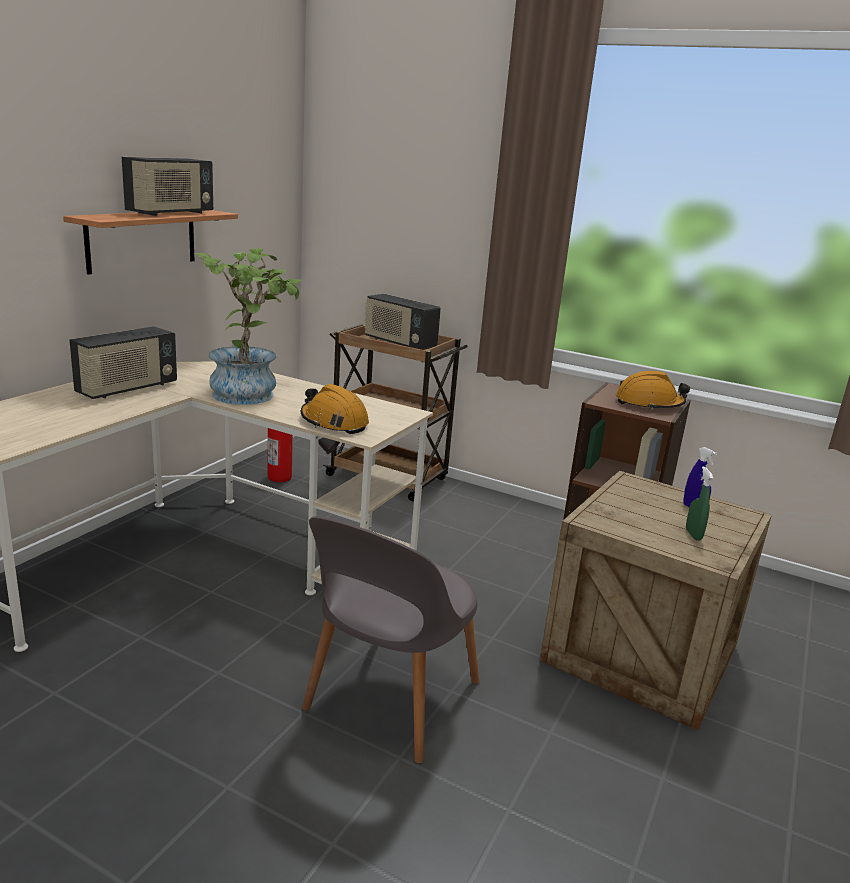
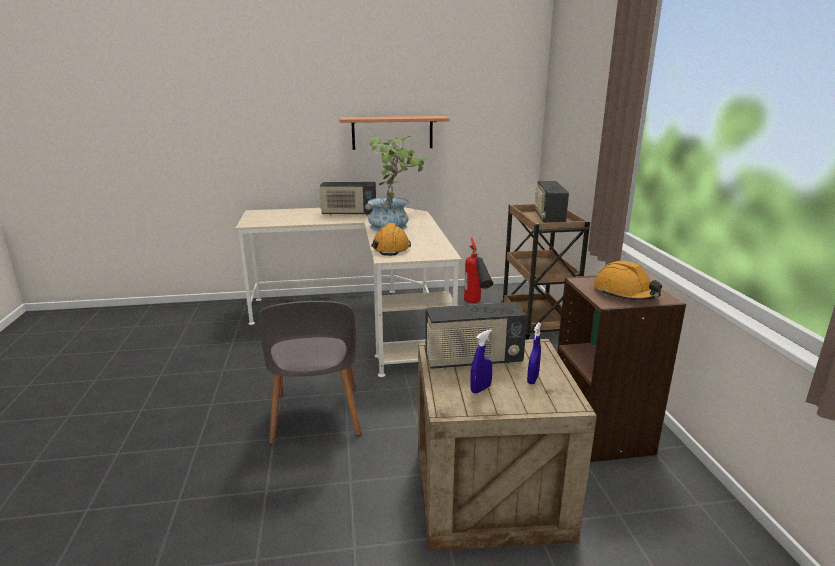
camera: 55 degrees right, 0 degrees up
(171, 213) = (404, 117): radio -> radio (473, 360)
(389, 700) = (315, 416): grey chair -> grey chair turned 90 degrees counterclockwise
(693, 535) = (480, 389): green spray bottle -> blue spray bottle

